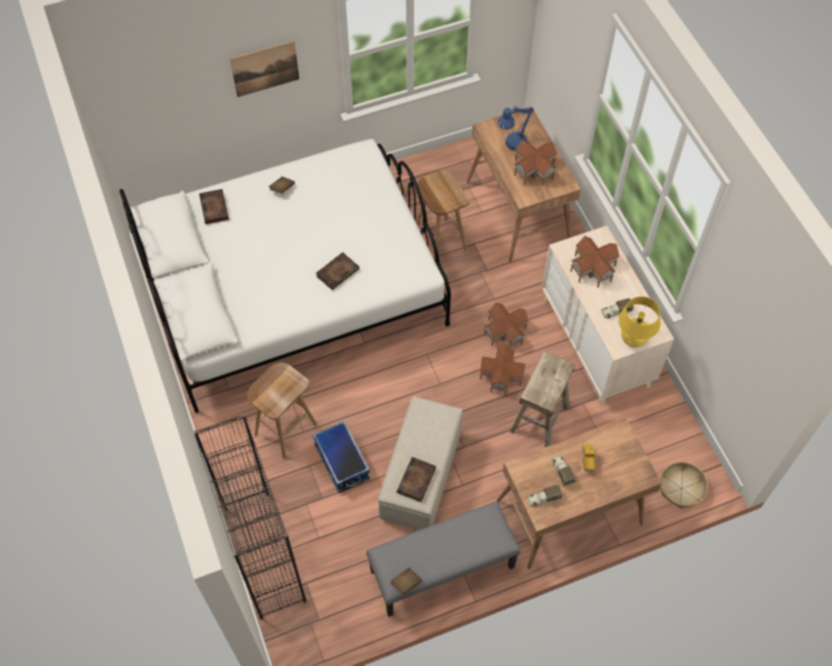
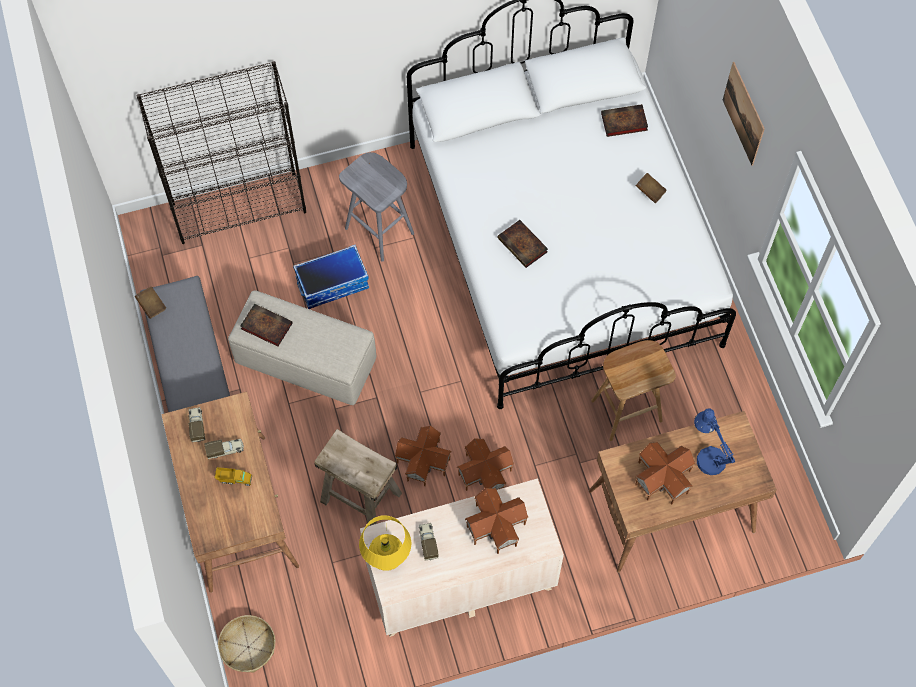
camera: 95 degrees right, 5 degrees up
(286, 428) = (380, 231): brown stool -> grey stool

